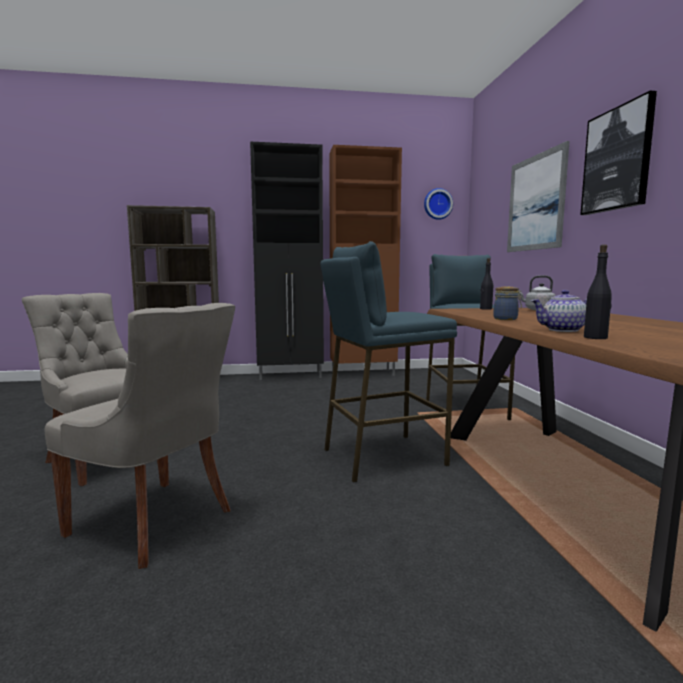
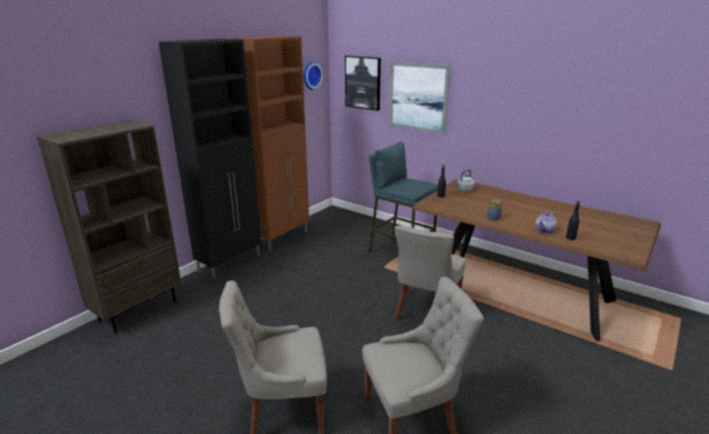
camera: 45 degrees left, 15 degrees up
(382, 456) = (425, 312): blue stool -> grey chair
(617, 159) = (492, 93): picture -> picture (363, 82)

